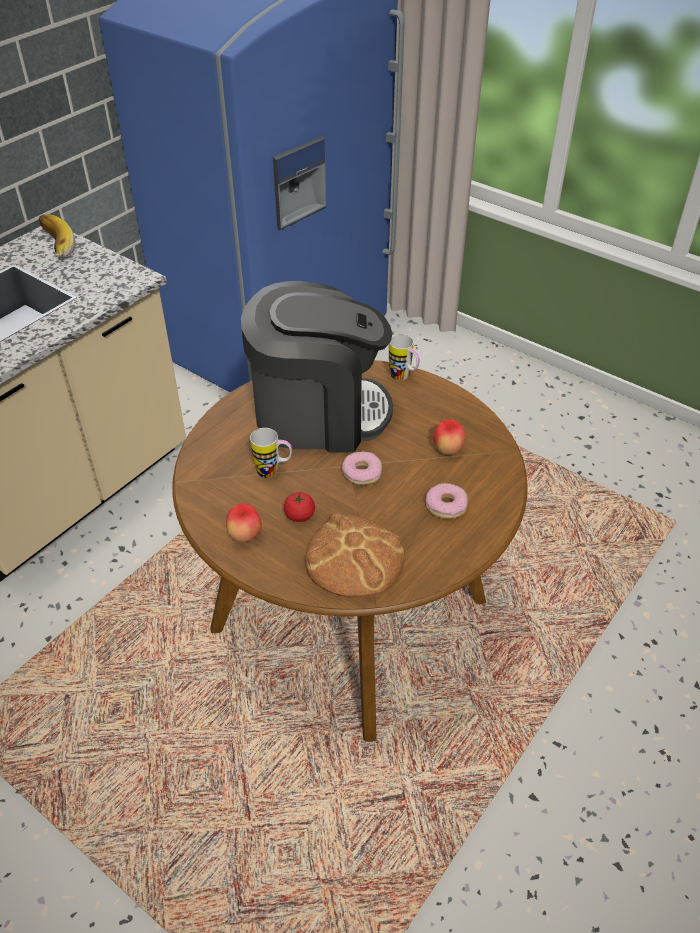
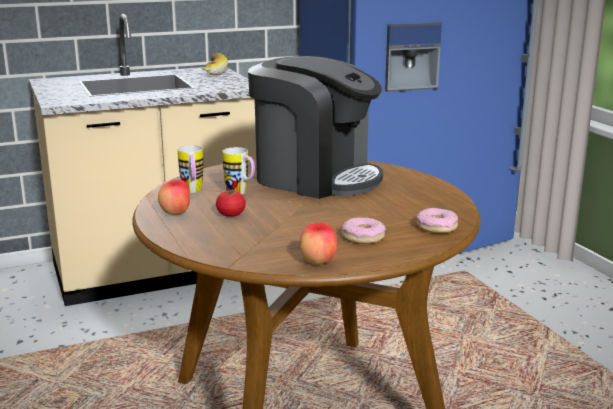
camera: 30 degrees right, 25 degrees down
(354, 559) = (244, 242): bread -> none
(362, 473) = (311, 208): donut -> donut (437, 227)
(403, 378) = (412, 176): mug -> mug (192, 192)
(447, 450) = (404, 213): apple -> apple (318, 262)

